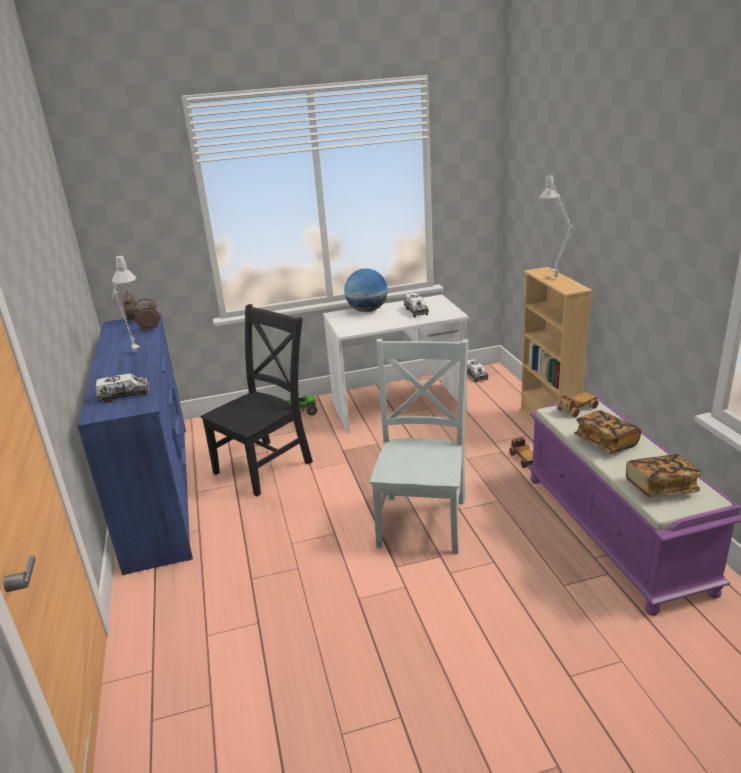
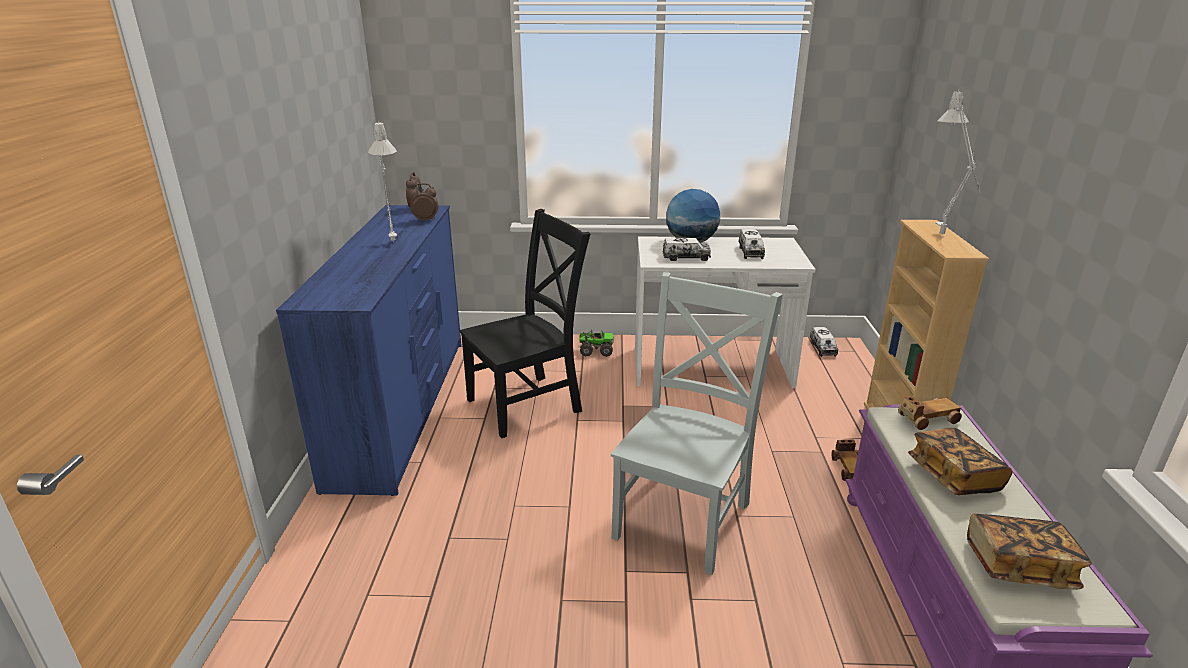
camera: 15 degrees right, 0 degrees up
(124, 395) = (347, 286): toy truck -> toy truck (686, 257)

